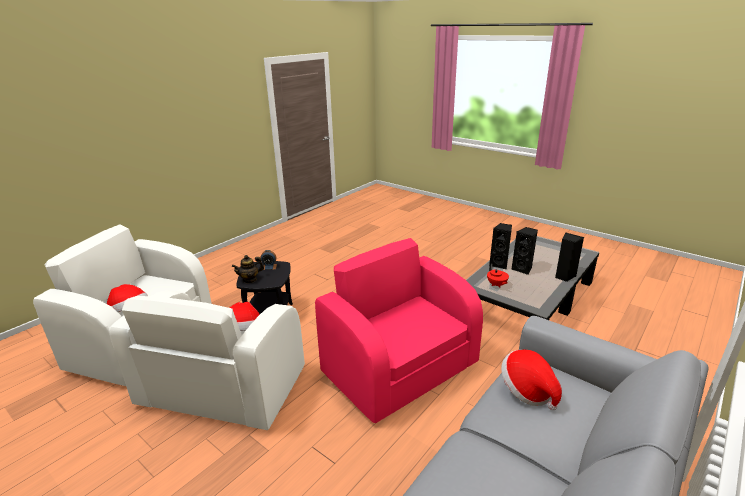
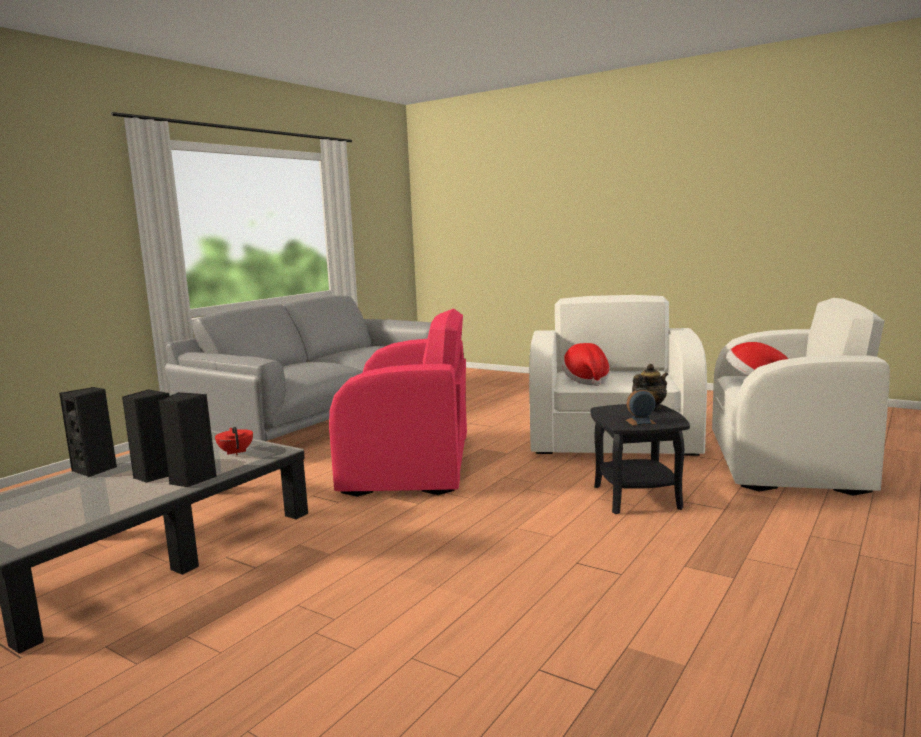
camera: 175 degrees right, 15 degrees down
(400, 367) = (410, 466): pink armchair -> pink armchair turned 45 degrees counterclockwise
(527, 390) = (305, 369): hat -> none

